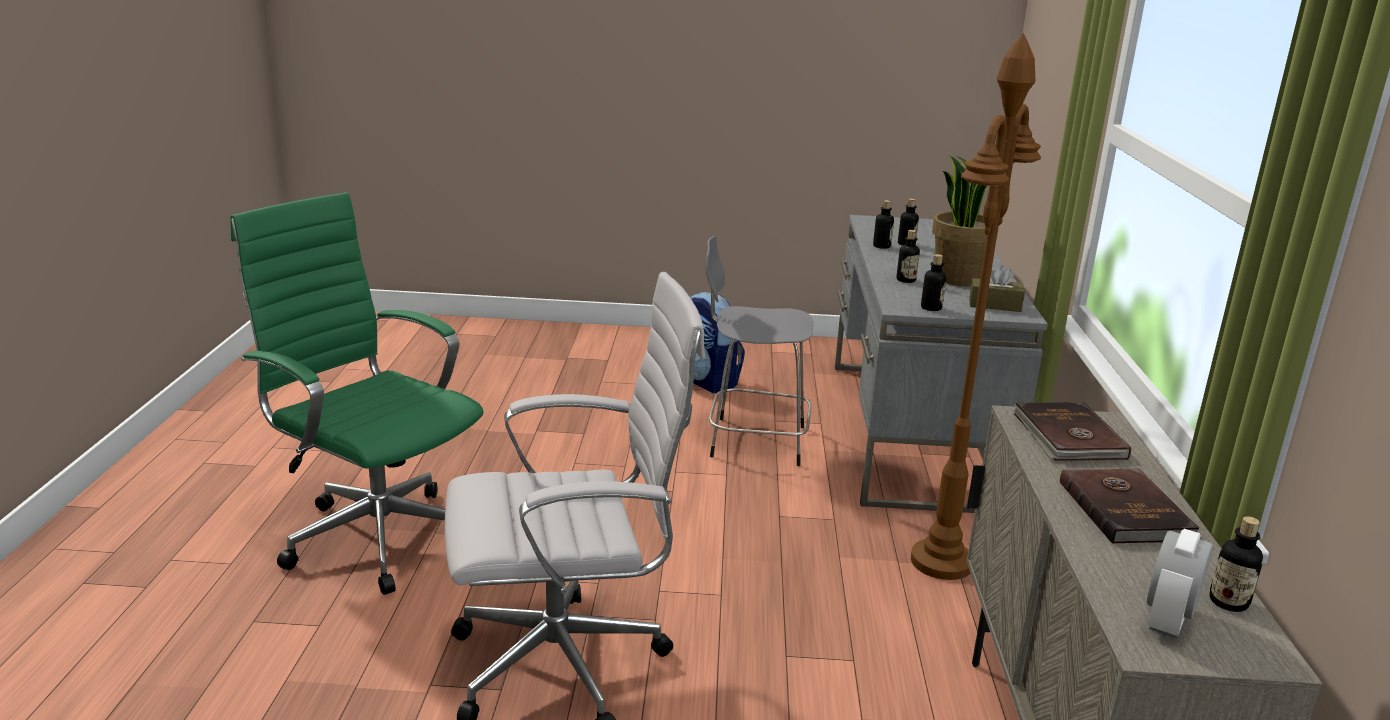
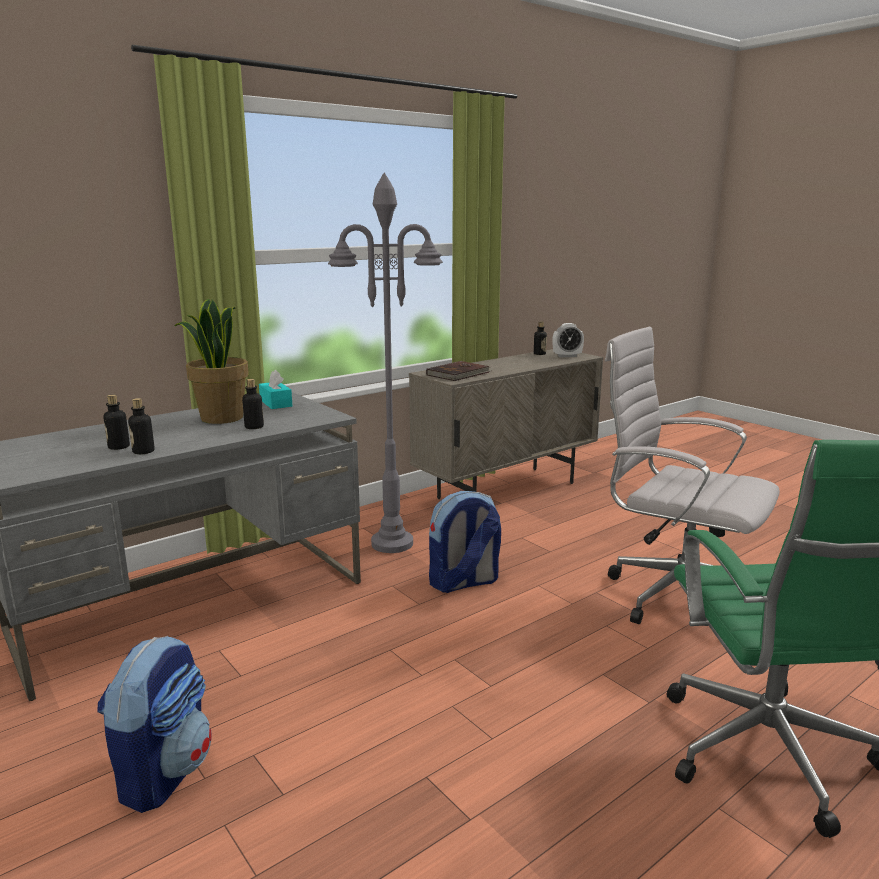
camera: 130 degrees left, 5 degrees down
(753, 441) = (305, 666): grey stool -> none
(787, 556) = (463, 582): none -> backpack
(931, 308) = (316, 412): bottle -> none
(941, 561) = (391, 543): brown floor lamp -> grey floor lamp
(994, 305) = (276, 403): brown tissue box -> turquoise tissue box
(1126, 510) = (507, 364): brown book -> none

